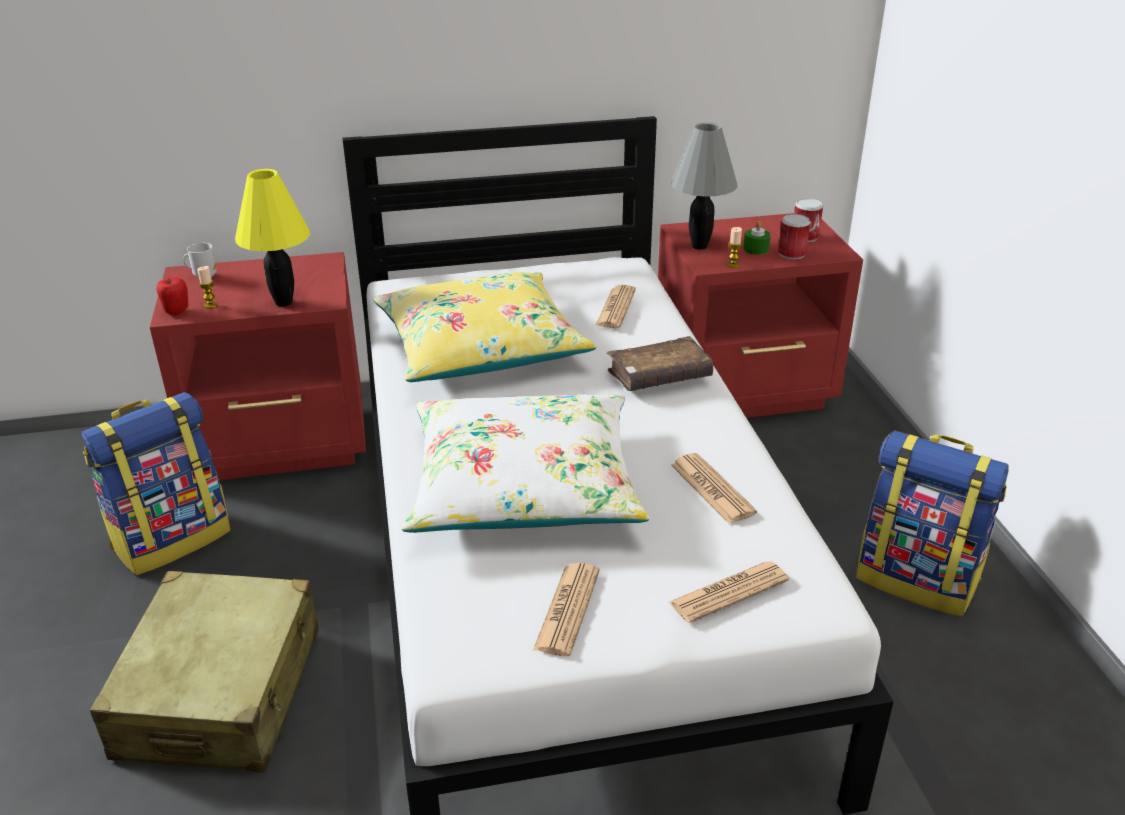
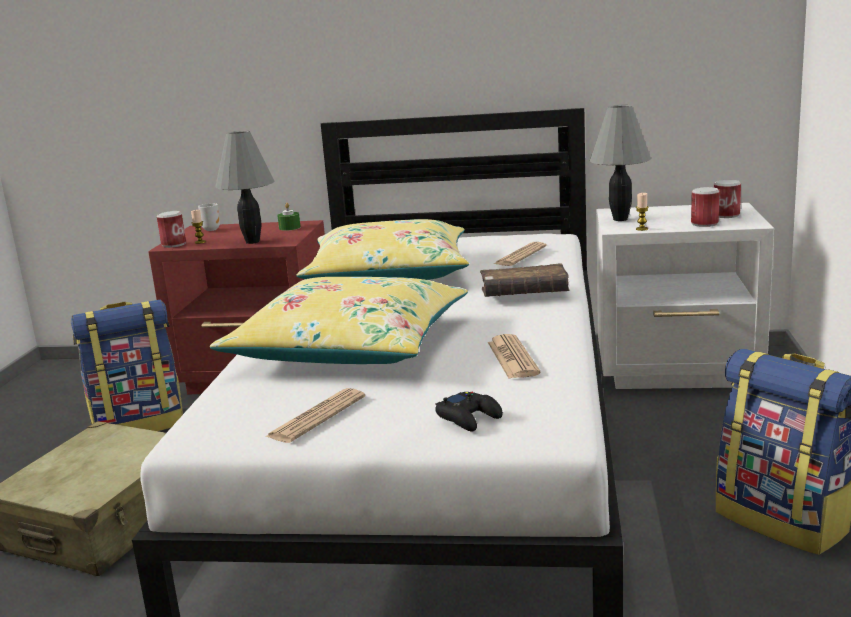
camera: 20 degrees right, 15 degrees down
(177, 312) = (174, 244): apple -> can
(283, 303) = (252, 242): yellow table lamp -> grey table lamp
(524, 485) = (350, 347): white pillow -> yellow pillow
(729, 592) = (469, 418): newspaper -> black game controller
(746, 391) = (679, 370): red nightstand -> white nightstand
(756, 249) = (672, 221): green candle -> green candle (289, 228)

